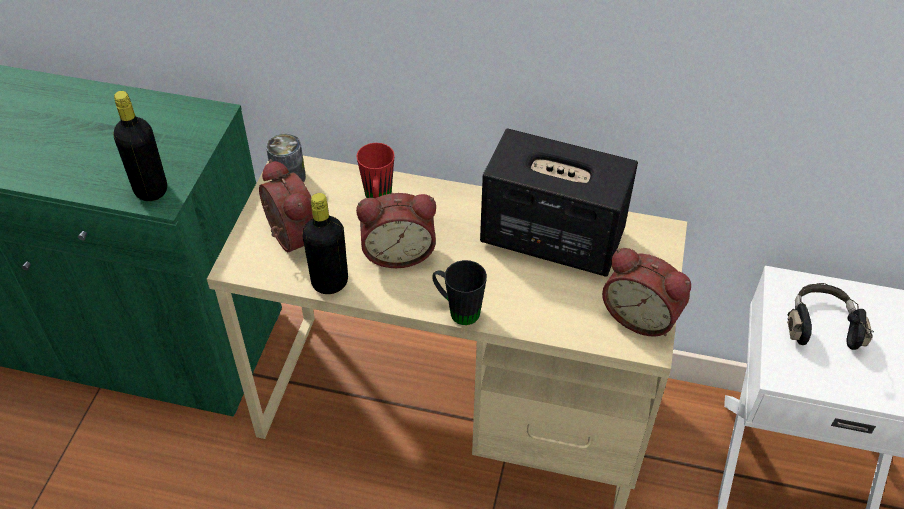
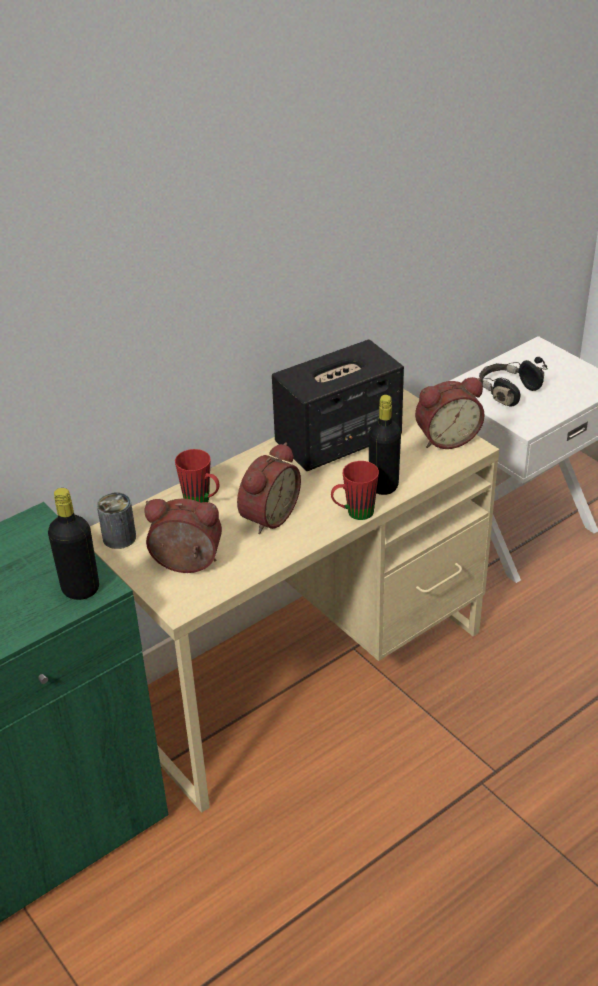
camera: 50 degrees left, 10 degrees down
(330, 282) = (257, 563): black bottle -> black bottle (383, 486)
(457, 310) = (354, 514): black mug -> red mug

